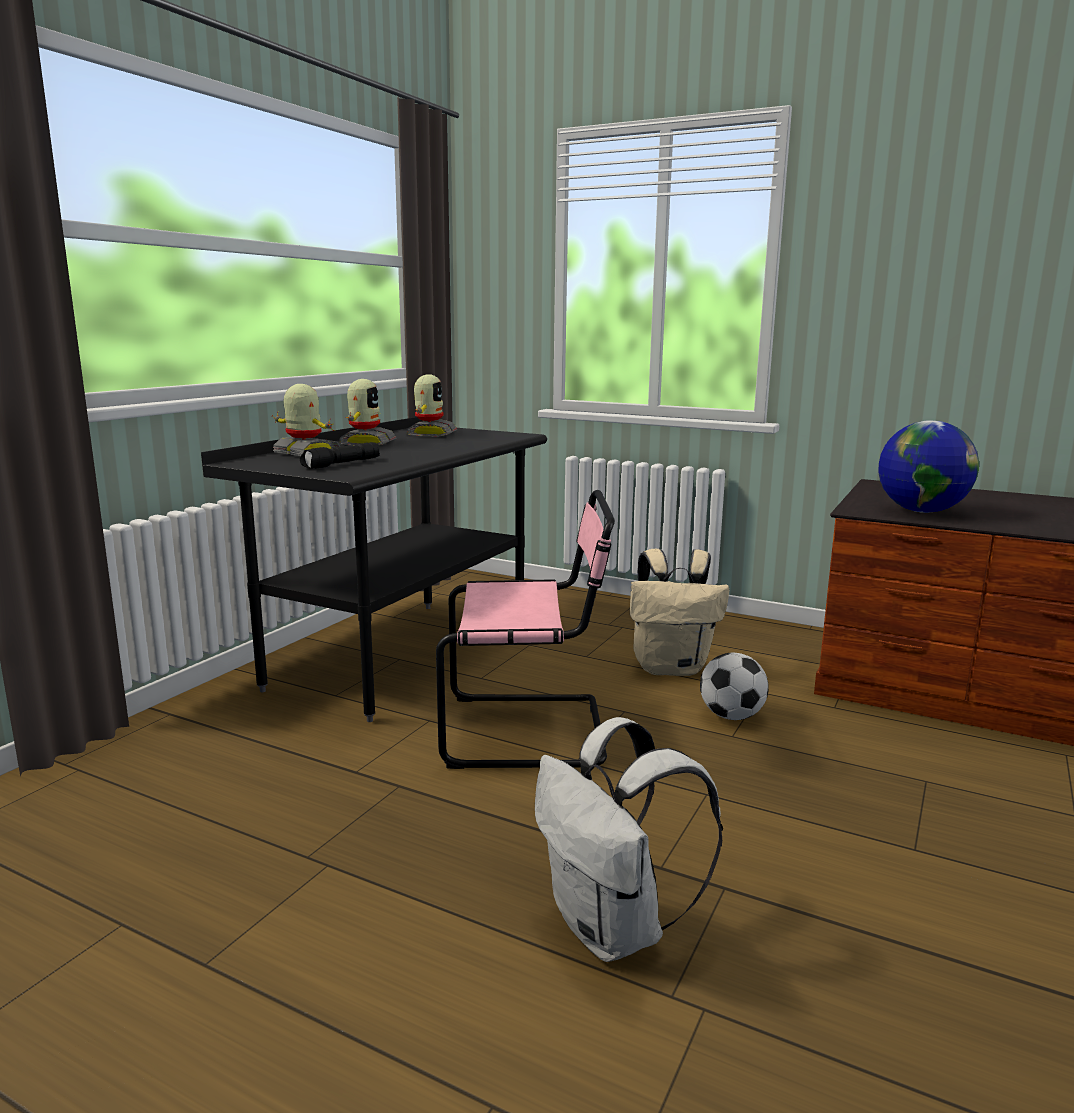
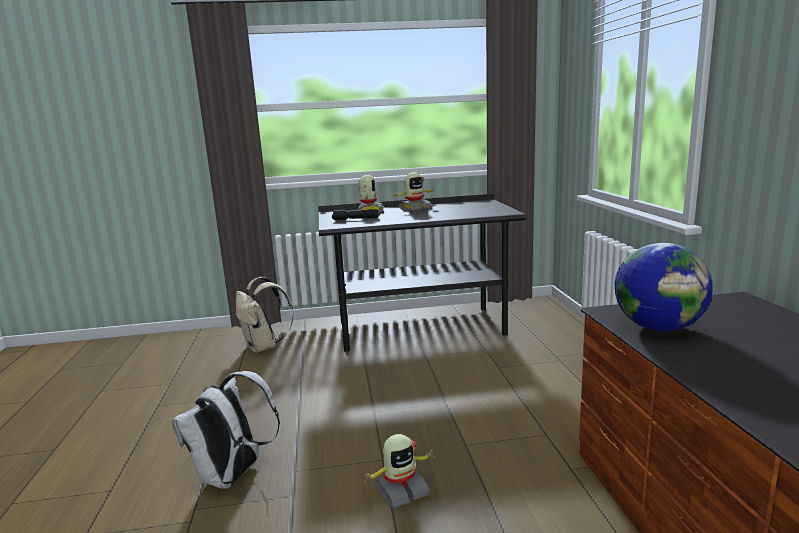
camera: 55 degrees right, 0 degrees up
(430, 434) = (467, 206): toy robot -> toy robot (401, 490)
(531, 731) = (387, 389): pink chair -> none
(671, 667) = (529, 395): beige backpack -> beige backpack (264, 347)
(731, 716) = (491, 436): football -> none

